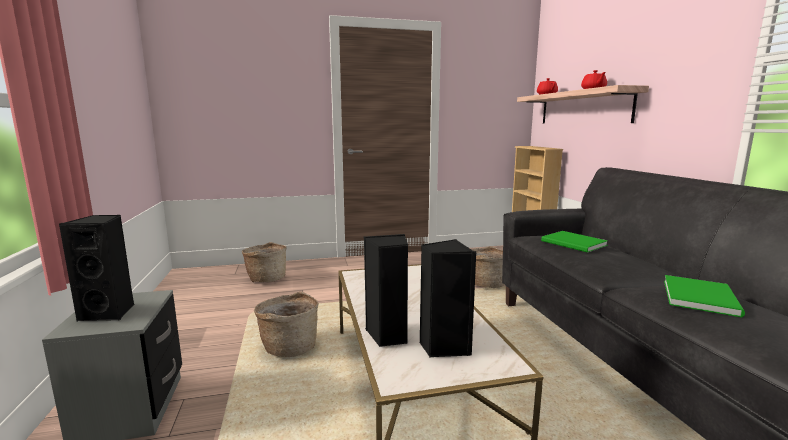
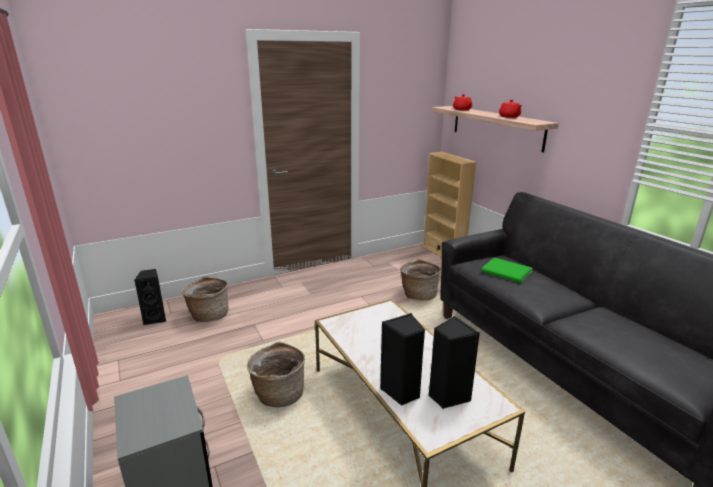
camera: 15 degrees left, 10 degrees up
(110, 313) = (153, 415): black speaker -> black speaker (156, 318)
(701, 297) = (612, 327): green book -> none

